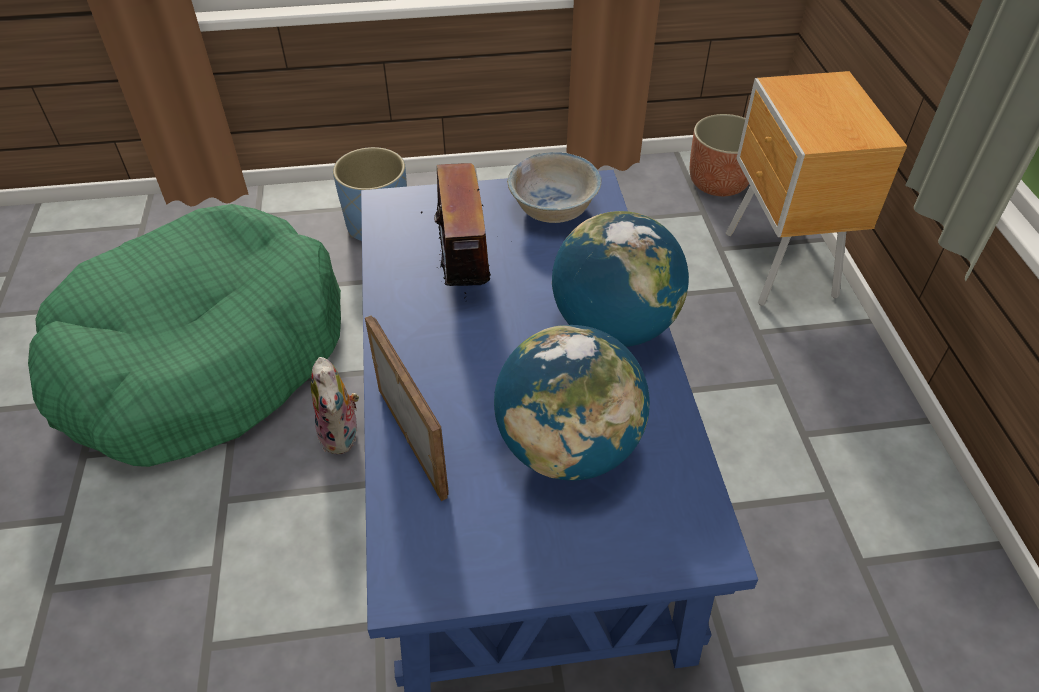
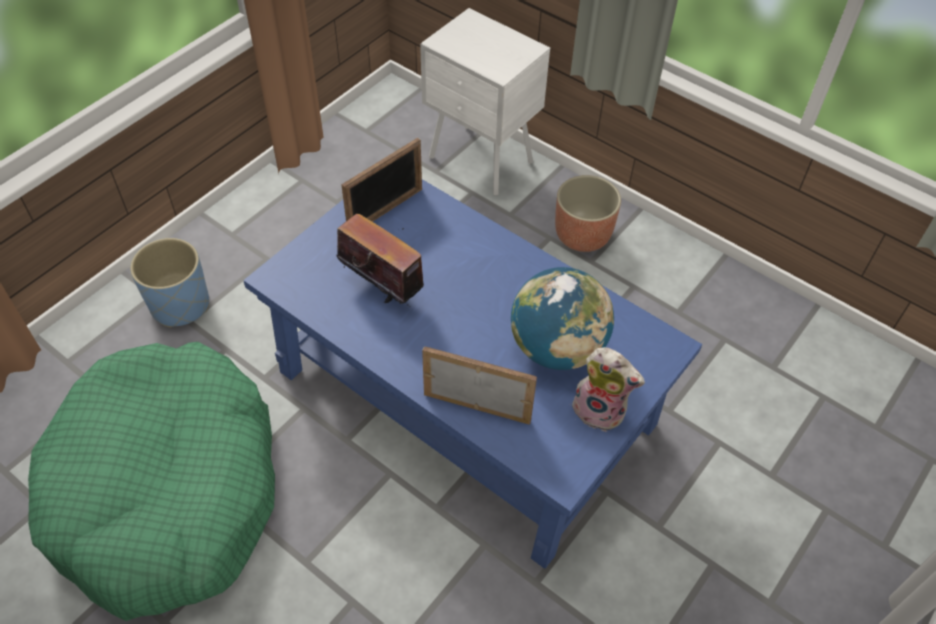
camera: 45 degrees left, 5 degrees up
(342, 435) = (334, 462): plush toy -> plush toy (601, 410)
(553, 208) = (386, 211): white bowl -> picture frame
(613, 326) = (504, 264): globe -> none
(718, 183) = (388, 122): planter -> planter (583, 235)
(778, 267) = (481, 162): brown nightstand -> white nightstand

